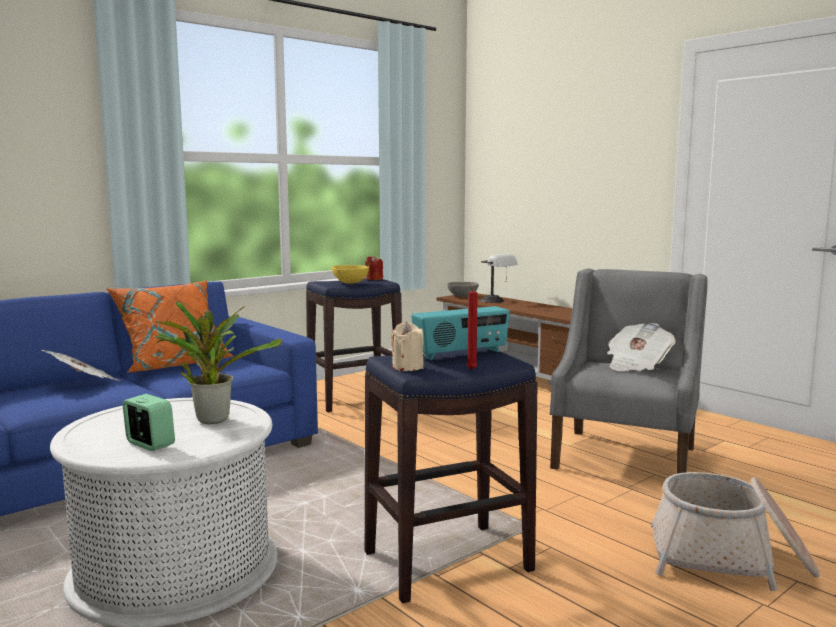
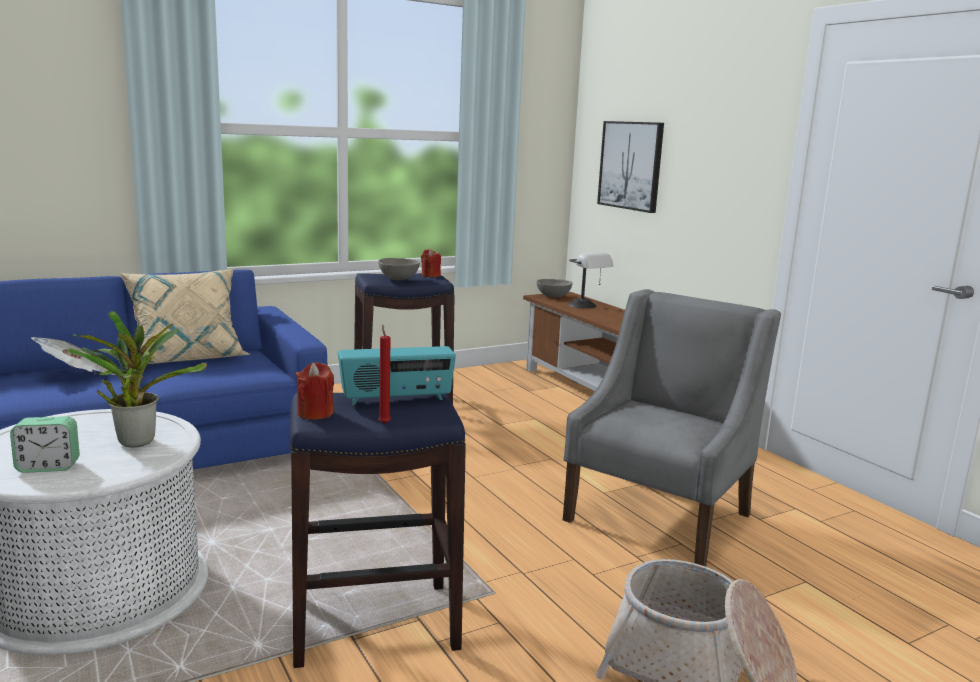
camera: 10 degrees right, 5 degrees up
(150, 444) = (48, 467): alarm clock -> alarm clock turned 120 degrees clockwise
(174, 364) = (187, 357): orange pillow -> beige pillow
(350, 283) = (398, 279): yellow bowl -> grey bowl
(407, 367) = (315, 413): beige candle -> red candle
(523, 179) = (631, 165): none -> picture
(636, 365) = (675, 413): newspaper -> none

